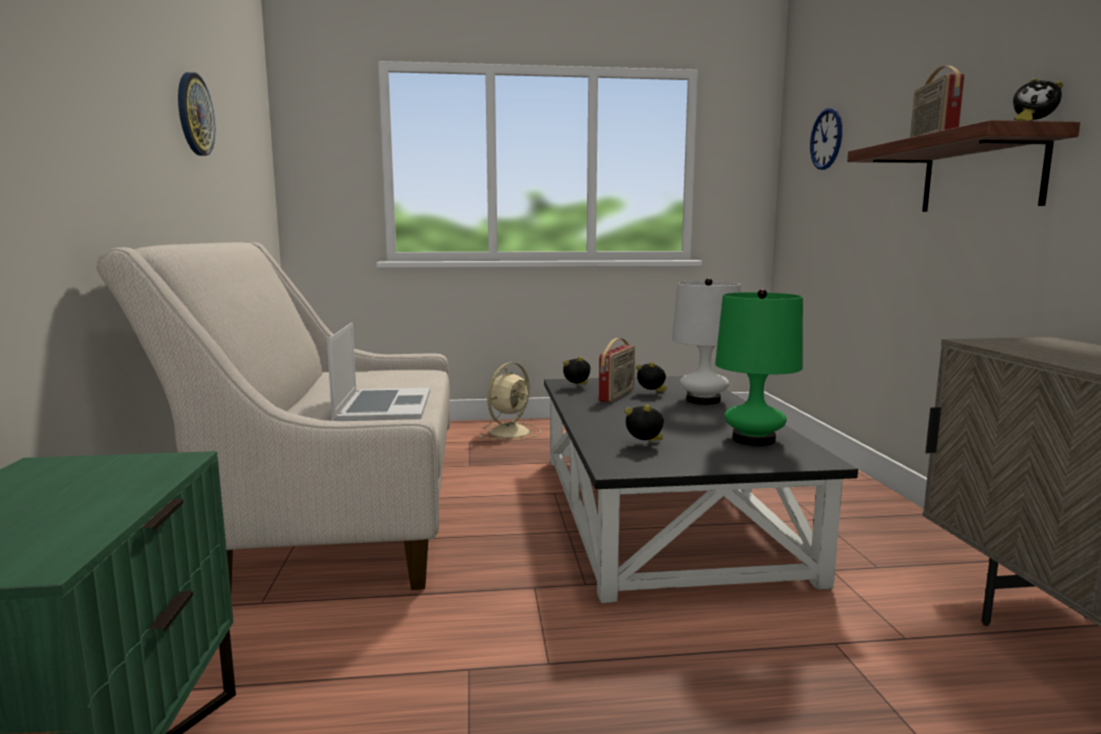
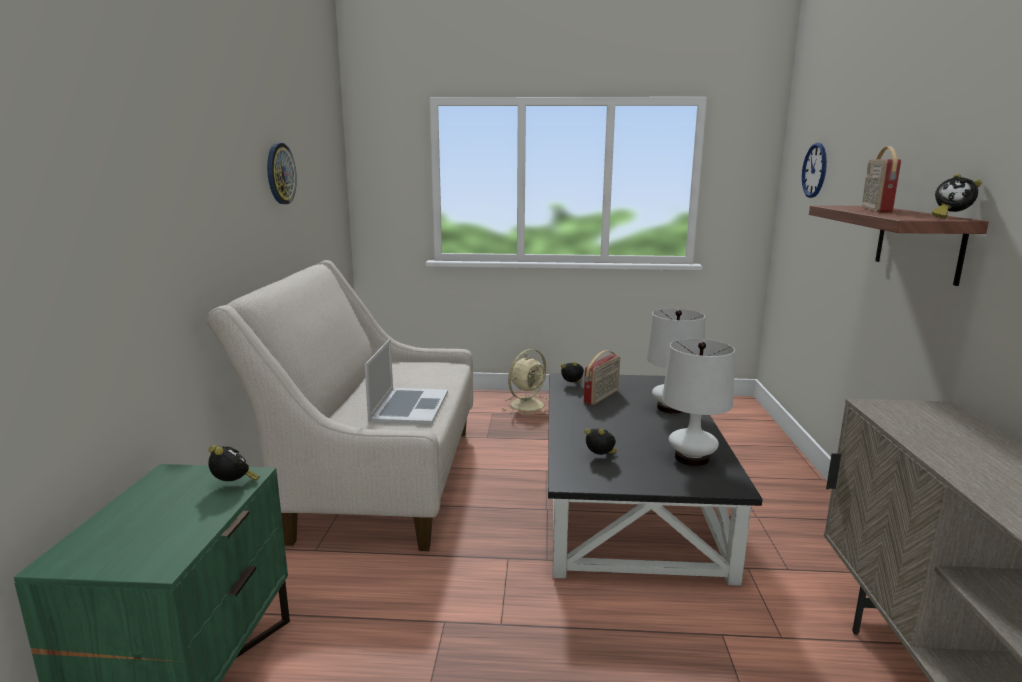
camera: 10 degrees right, 5 degrees up
(652, 394) = (631, 397): alarm clock -> alarm clock (234, 485)
(753, 439) = (691, 458): green table lamp -> white table lamp

